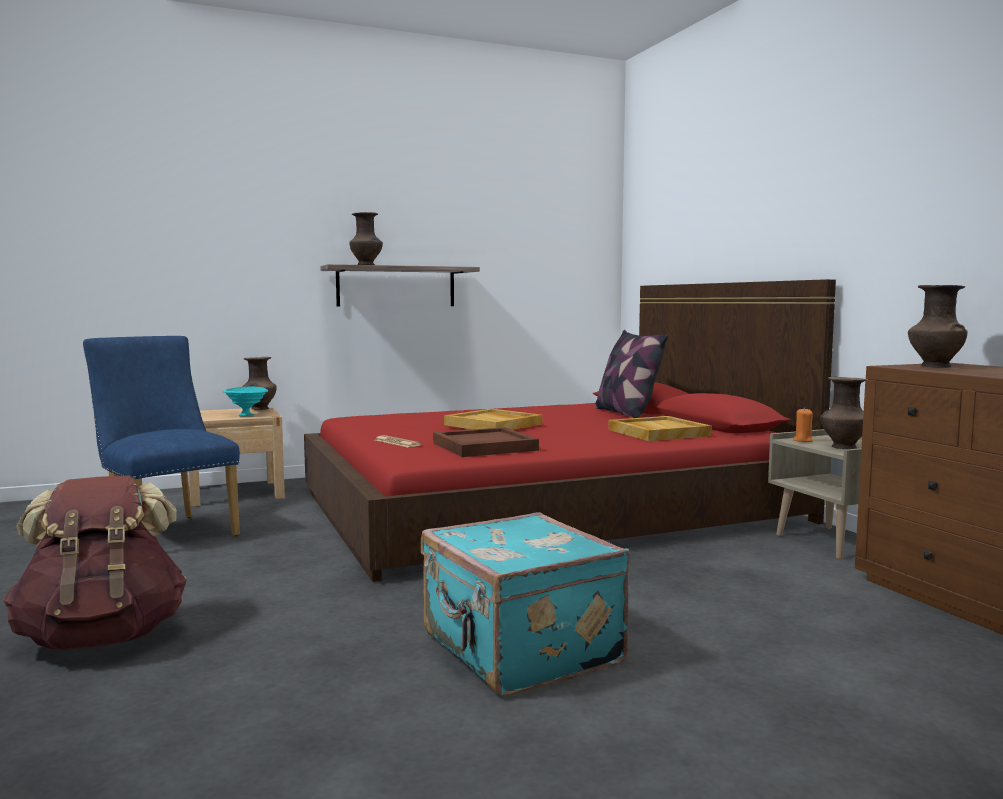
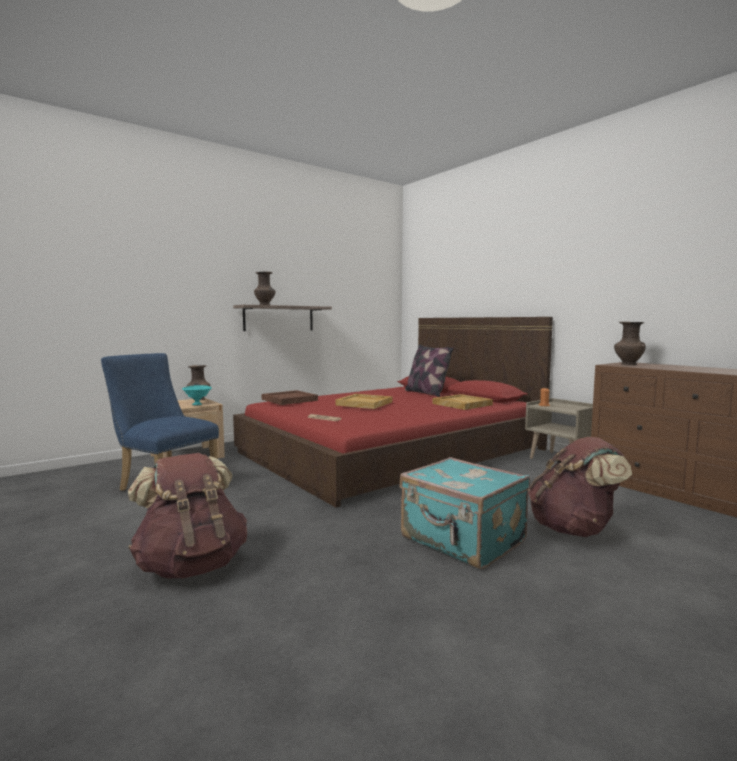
camera: 15 degrees left, 0 degrees up
(484, 447) = (379, 418): brown tray -> brown tray (289, 400)
(733, 656) = (574, 529): none -> brown backpack
(842, 447) = (568, 408): brown vase -> none

